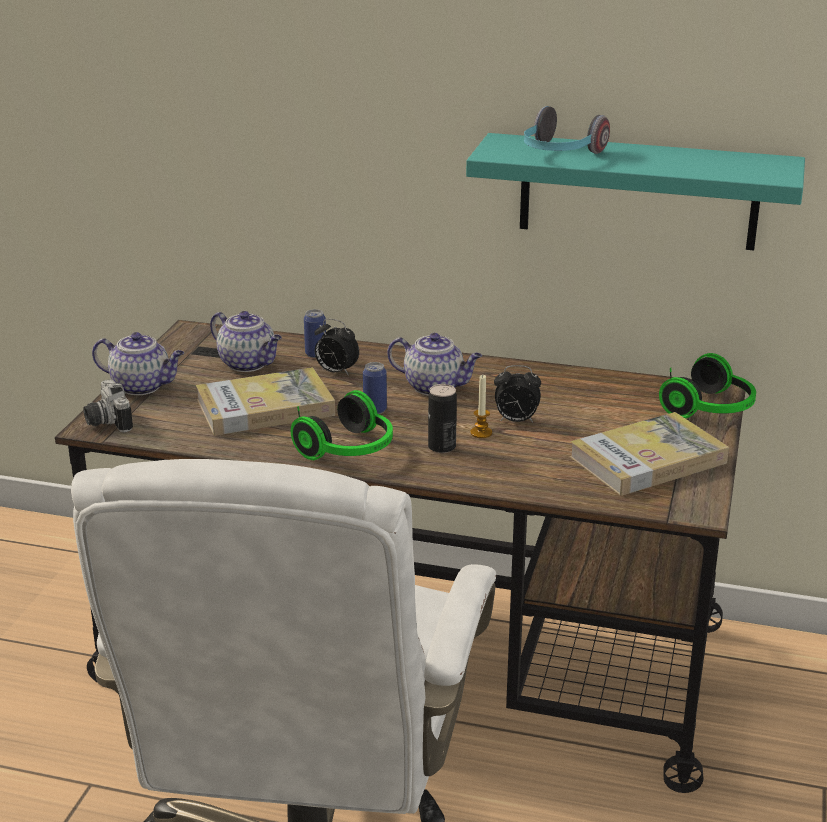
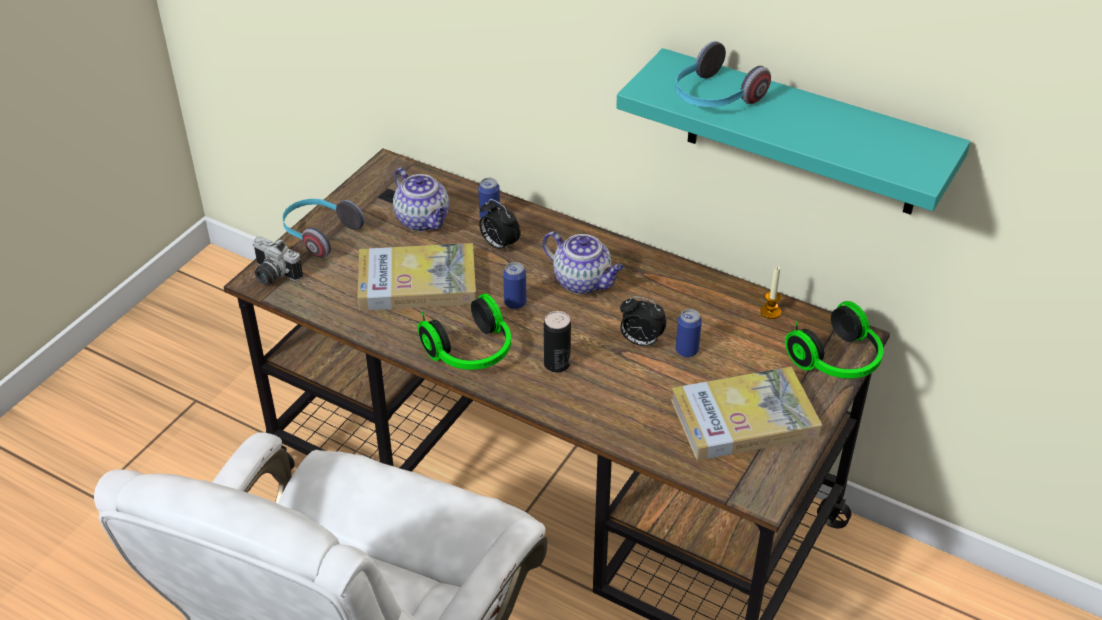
camera: 15 degrees right, 15 degrees up
(106, 422) = (272, 275): camera -> camera turned 45 degrees counterclockwise
(142, 386) = (319, 234): teapot -> headphones
(481, 433) = (601, 352): candle -> candle (770, 312)
(564, 421) = (686, 350): none -> can

